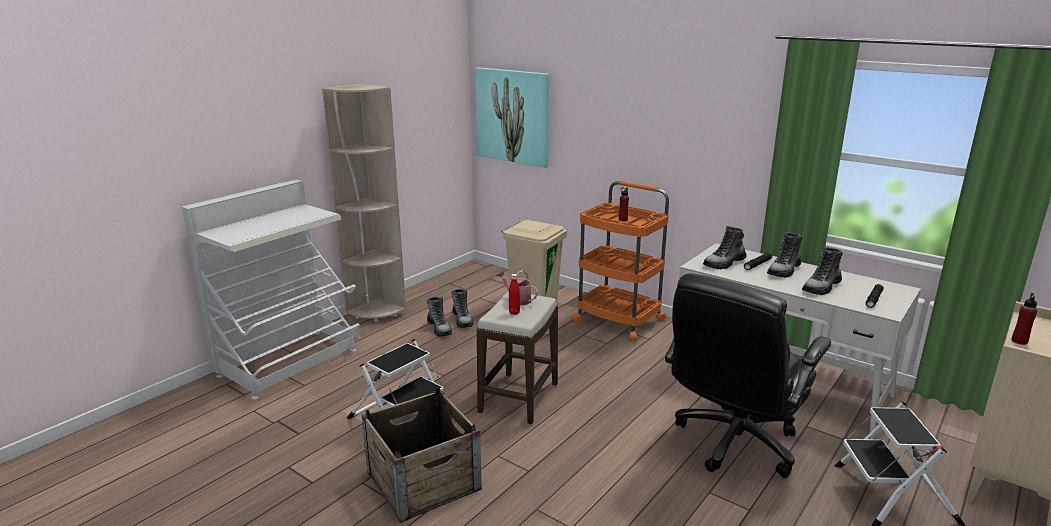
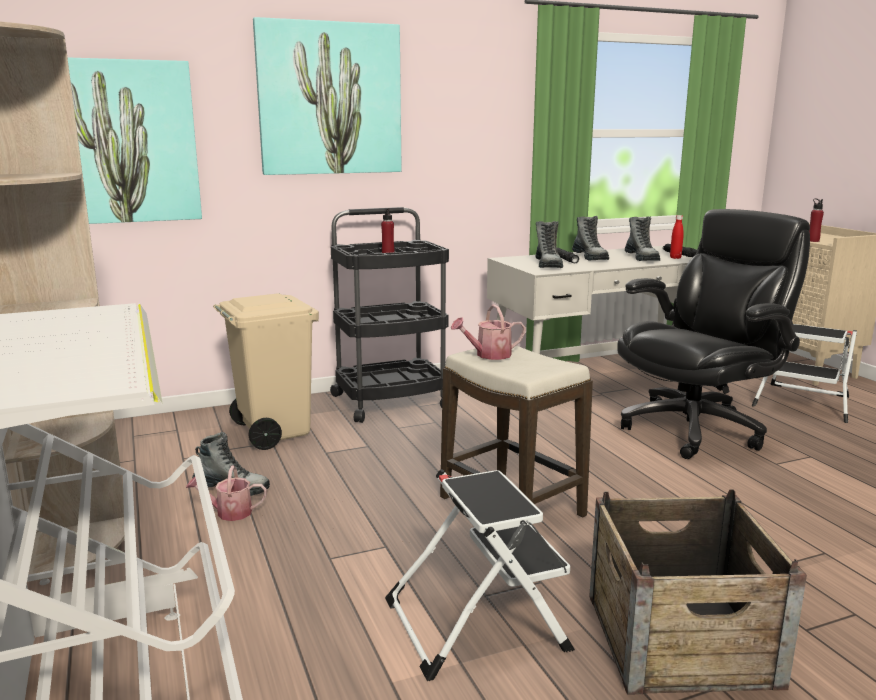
camera: 60 degrees left, 5 degrees down
(439, 328) = (229, 512): boot -> watering can
(514, 313) = (529, 364): red bottle -> red bottle (675, 258)
(618, 321) = (391, 402): orange cart -> black cart
(626, 103) = (329, 99): none -> picture
(732, 444) = (696, 429): black office chair -> black office chair turned 105 degrees counterclockwise

